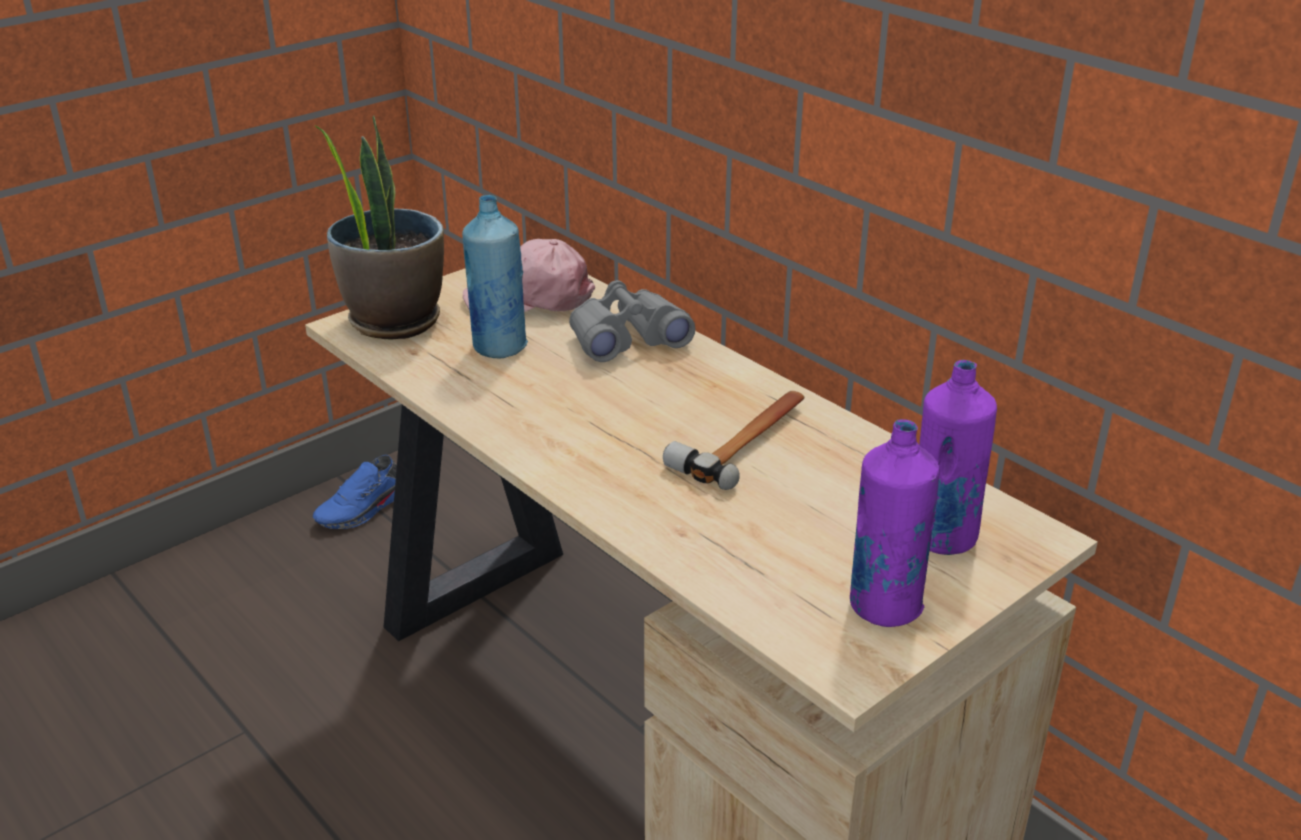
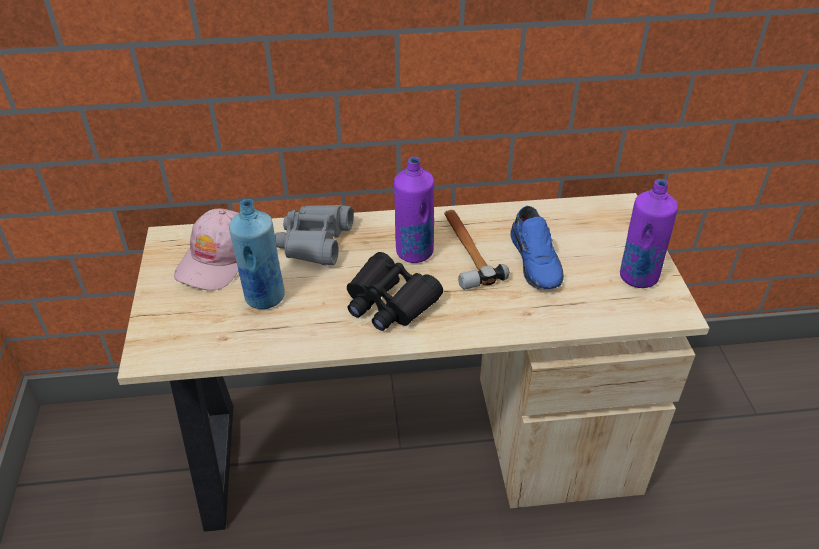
camera: 55 degrees left, 10 degrees up
(364, 509) = (73, 486): blue shoe -> blue shoe (536, 261)
(394, 320) = (170, 330): potted plant -> none
(581, 424) = (389, 302): none -> black binoculars
(941, 537) = (600, 232): purple bottle -> purple bottle (414, 252)

